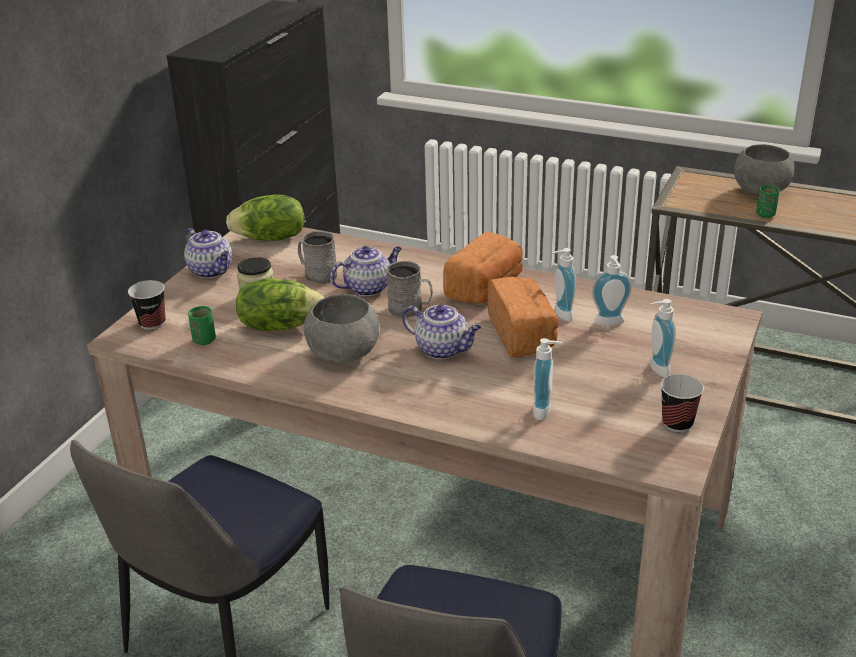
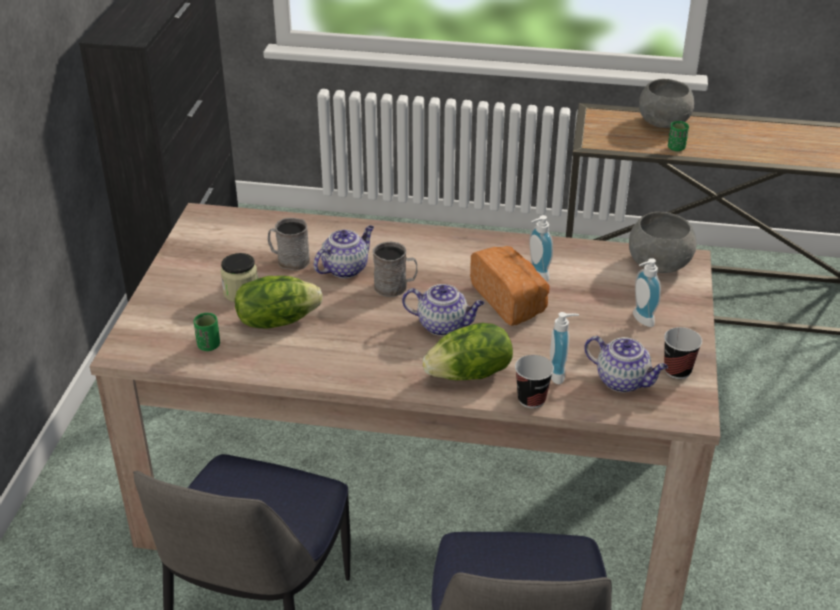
camera: 15 degrees left, 5 degrees up
(152, 323) = (146, 333): cup -> cup (531, 399)
(212, 271) = (180, 268): teapot -> teapot (623, 381)
(270, 238) = (224, 225): lettuce -> lettuce (470, 374)
(343, 353) = (351, 342): grey bowl -> grey bowl (659, 264)
(486, 288) = (457, 256): bread -> none
(610, 323) = (584, 279): soap dispenser -> none

